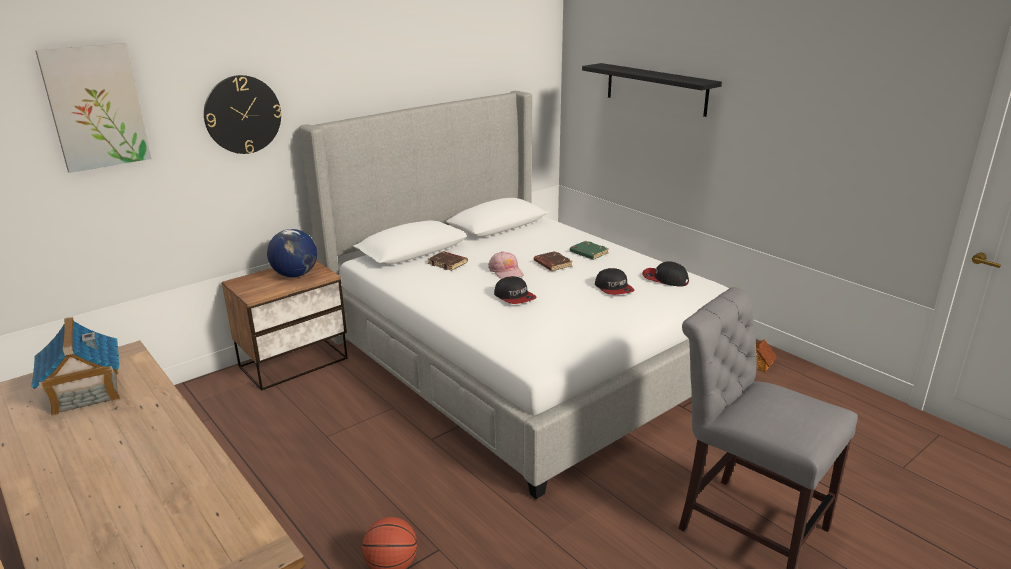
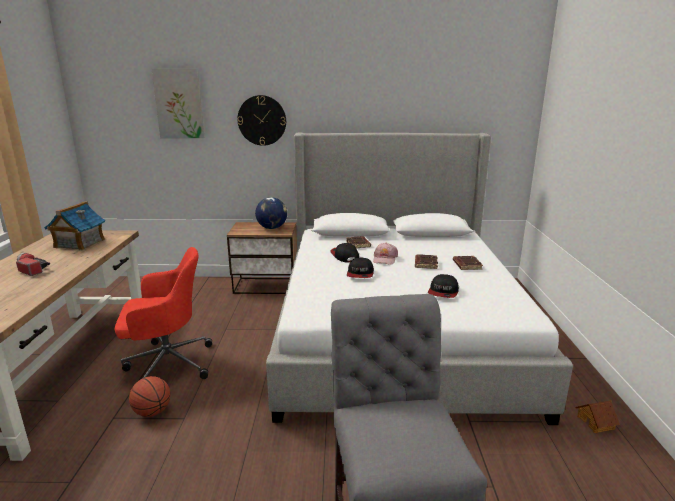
camera: 40 degrees right, 5 degrees down
(105, 457) = (31, 269): none -> flashlight
(318, 511) = (167, 364): none -> red office chair
(588, 253) = (466, 265): green book -> brown book
(655, 89) = (589, 136): black shelf -> none
(665, 279) = (499, 300): cap -> cap (344, 256)

